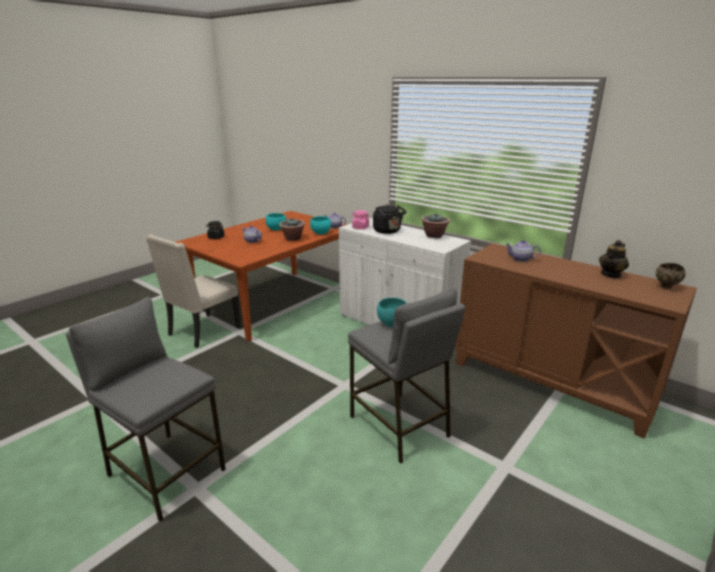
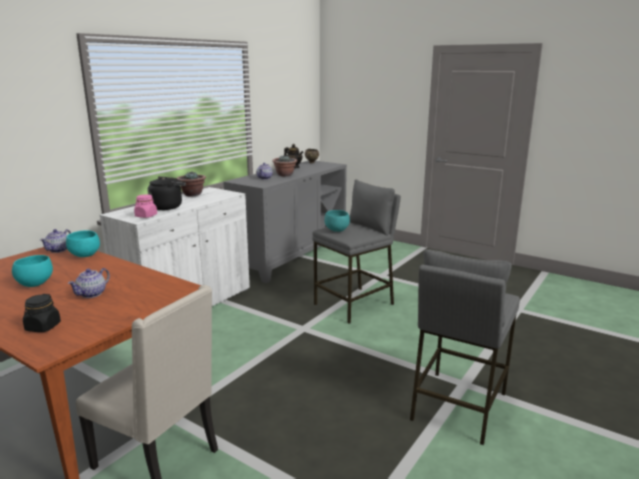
camera: 95 degrees left, 5 degrees down
(292, 238) = (99, 269): potted plant -> potted plant (285, 175)
(551, 382) = (290, 256): brown cabinet -> grey cabinet

